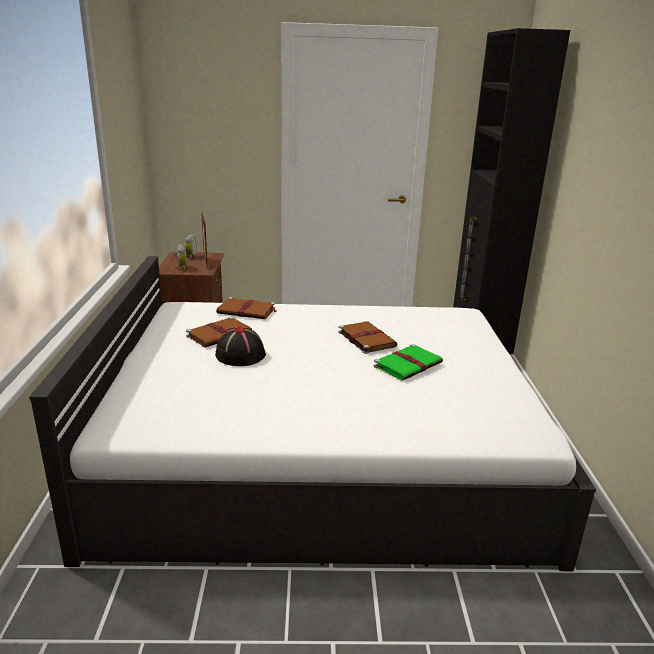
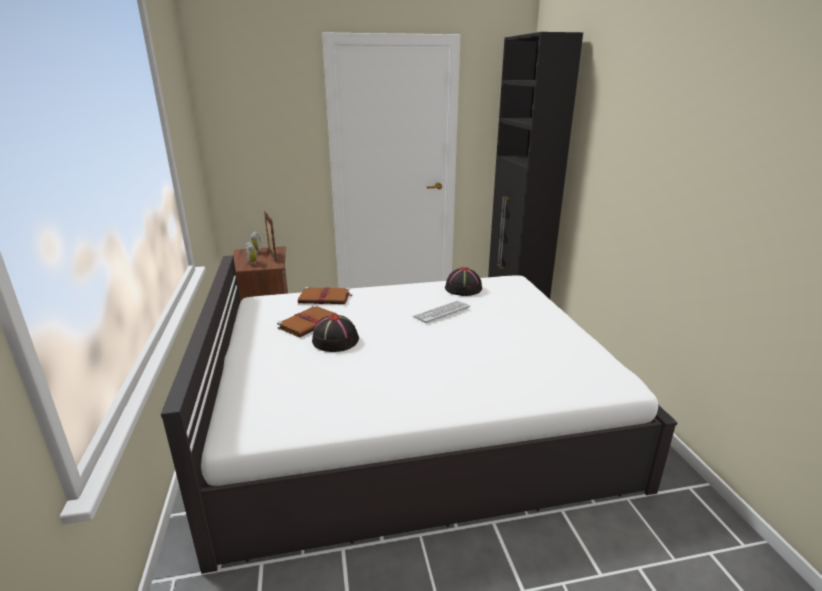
camera: 10 degrees left, 0 degrees up
(366, 339) = (441, 312): brown book -> keyboard
(401, 316) = (463, 289): none -> black hat
(408, 364) = (488, 331): green book -> none

